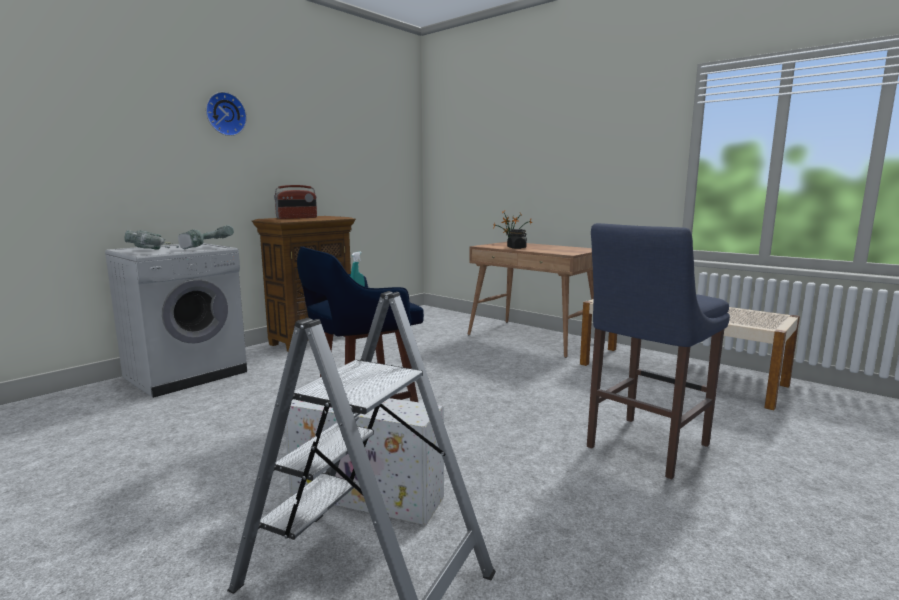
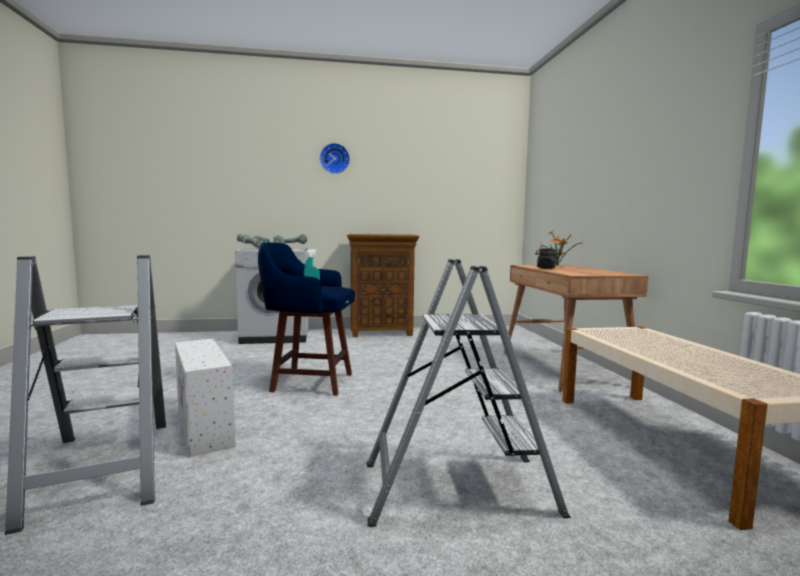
camera: 40 degrees right, 5 degrees down
(297, 218) = (373, 233): radio -> none
(644, 447) = (455, 486): blue stool -> grey step ladder

